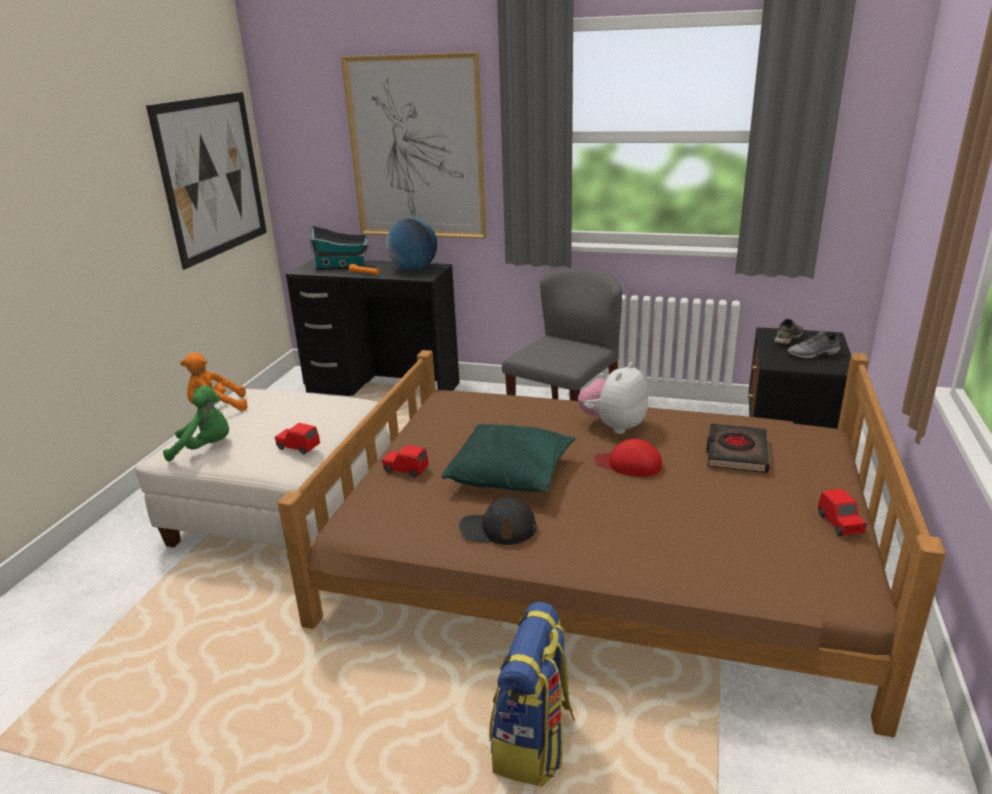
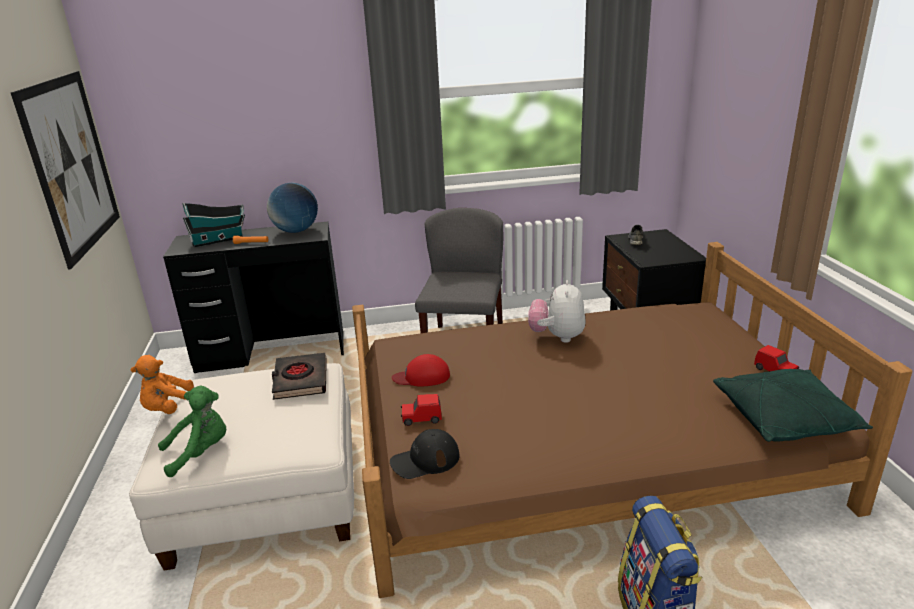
camera: 25 degrees left, 0 degrees up
(298, 447) = (306, 425): red toy car -> none
(416, 149) = (281, 116): picture -> none
(497, 528) = (550, 447): black cap -> black cap (425, 460)
(511, 474) = (516, 398): green pillow -> green pillow (785, 419)
(629, 464) = (598, 365): red cap -> red cap (422, 377)
(736, 453) = (664, 336): black book -> black book (300, 380)
(813, 354) = (664, 249): grey shoe -> none

